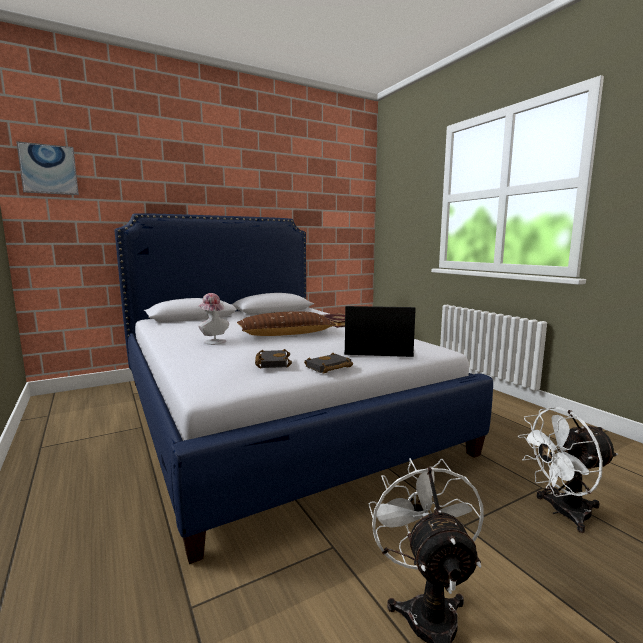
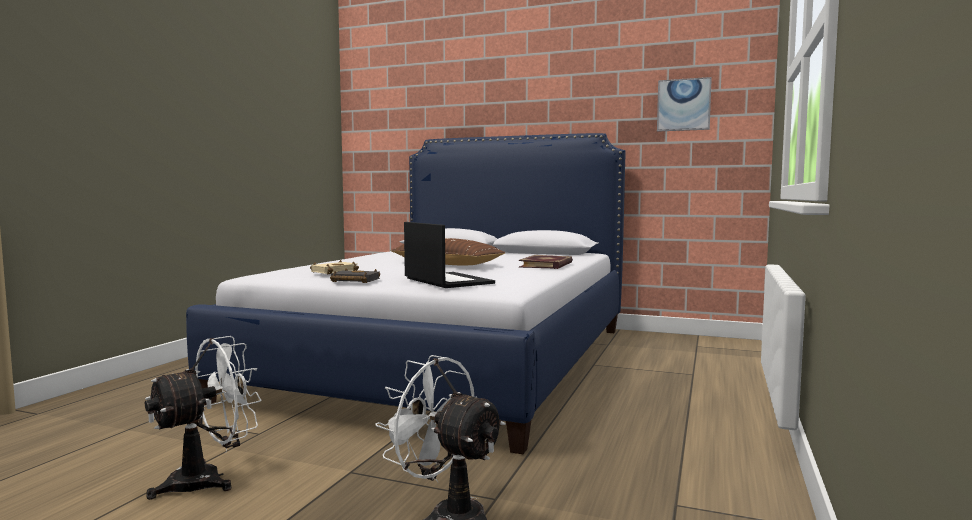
camera: 50 degrees right, 5 degrees down
(49, 169) = (372, 105): picture -> picture (683, 105)
(213, 341) = (377, 260): hat -> none
(271, 362) = (334, 271): black book -> beige book

